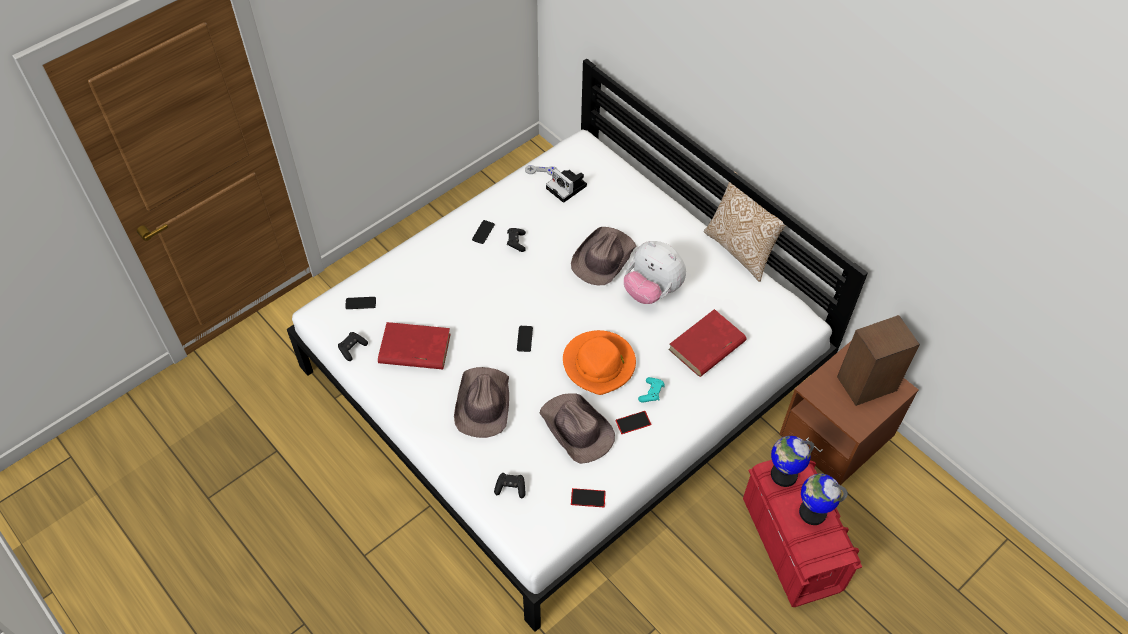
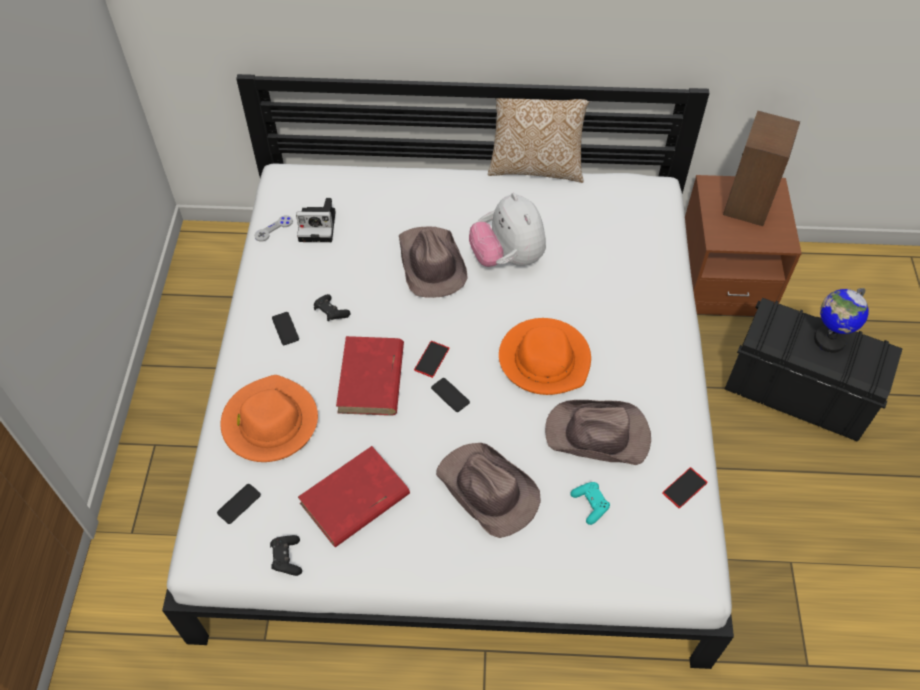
camera: 45 degrees left, 0 degrees up
(419, 275) = (270, 422): none -> orange hat
(510, 488) = (611, 545): black game controller -> none
(633, 422) = (635, 385): phone -> phone (431, 359)
(651, 393) = (618, 347): turquoise game controller -> turquoise game controller (590, 505)
(652, 290) = (507, 258): plush toy -> plush toy turned 75 degrees clockwise
(706, 346) = (611, 268): red book -> red book (371, 379)
(783, 474) = (774, 329): globe -> none
(791, 544) = (796, 393): red storage box -> black storage box

